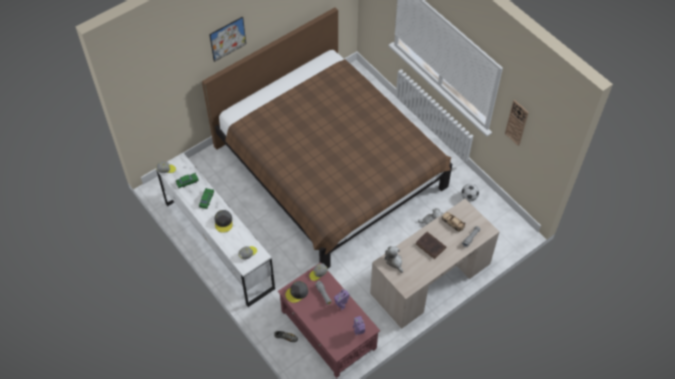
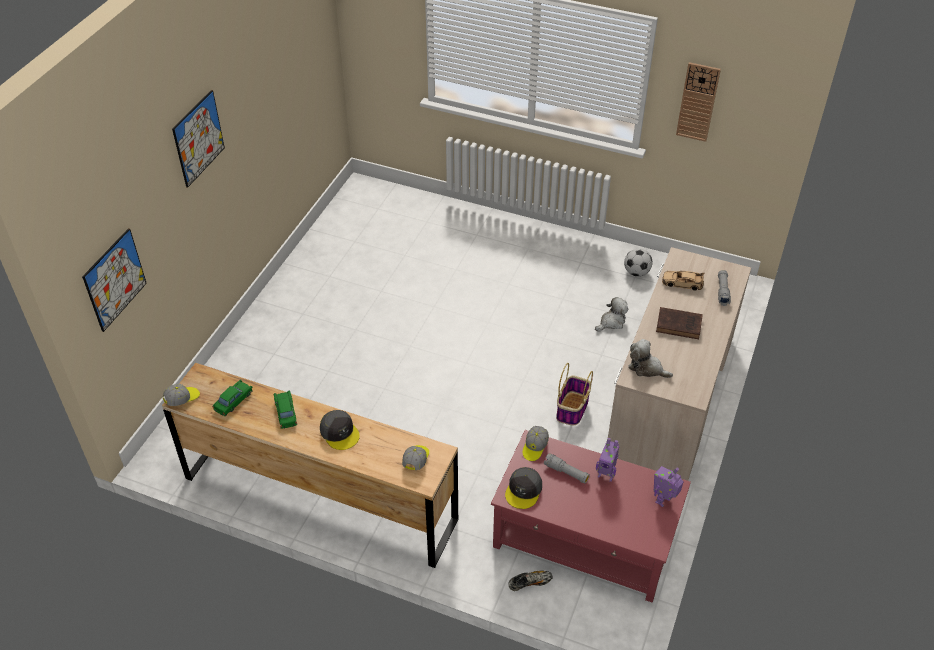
camera: 30 degrees left, 10 degrees down
(155, 100) = (115, 279): none -> picture
(219, 245) = (320, 498): white dresser -> brown dresser
(329, 167) = (416, 317): brown bed -> none
(372, 260) = (572, 409): none -> basket

